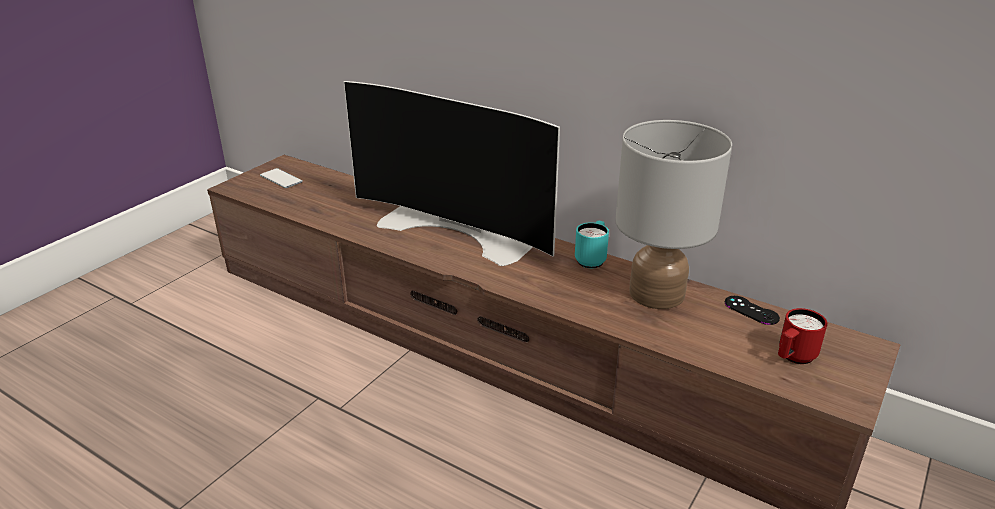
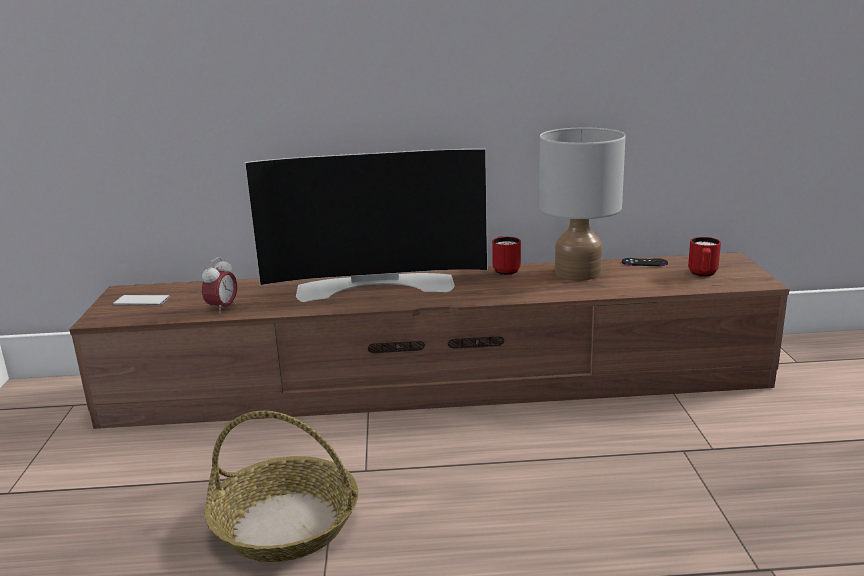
camera: 35 degrees left, 10 degrees down
(233, 426) = (284, 524): none -> basket
(316, 210) = (222, 308): none -> alarm clock
(592, 259) = (505, 269): turquoise mug -> red mug

